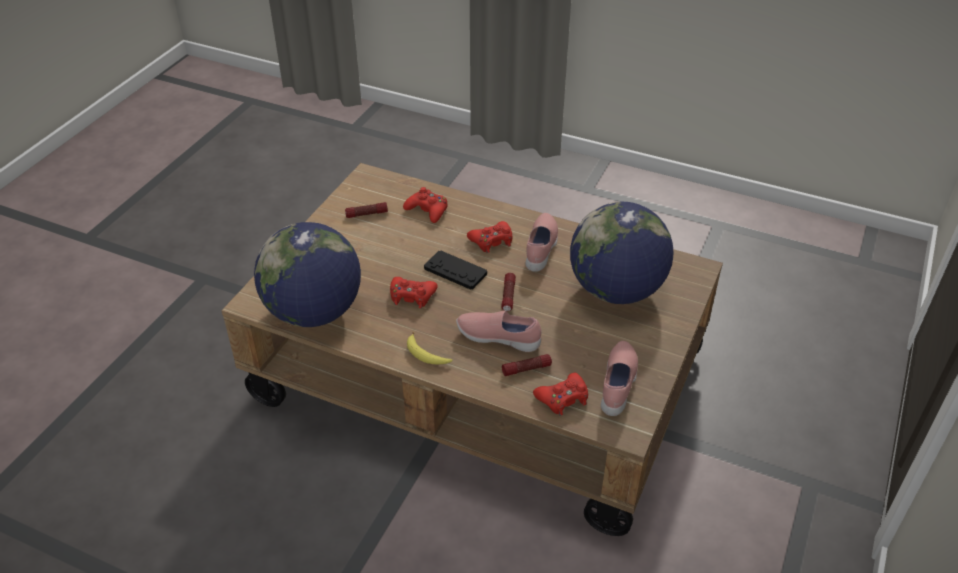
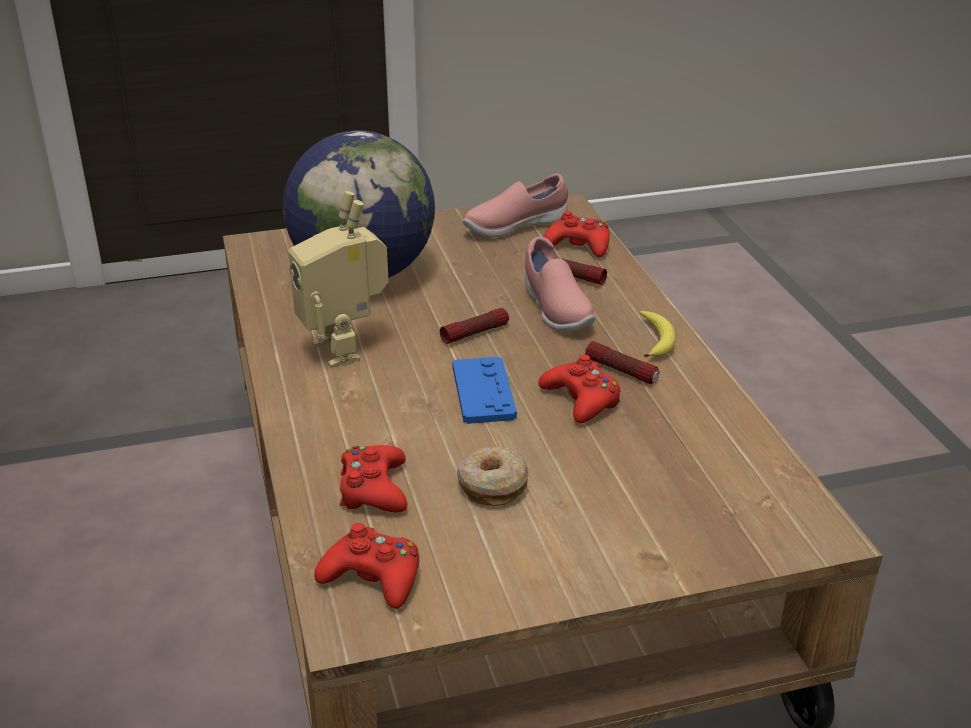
camera: 130 degrees left, 10 degrees down
(314, 312) = (737, 461): globe -> none
(366, 214) = (466, 550): flashlight -> flashlight (621, 371)
(391, 238) = (492, 485): none -> donut
(455, 271) = (483, 392): black game controller -> blue game controller
(492, 241) = (377, 393): red game controller -> red game controller (373, 577)
(541, 249) = (345, 349): pink shoe -> toy robot

